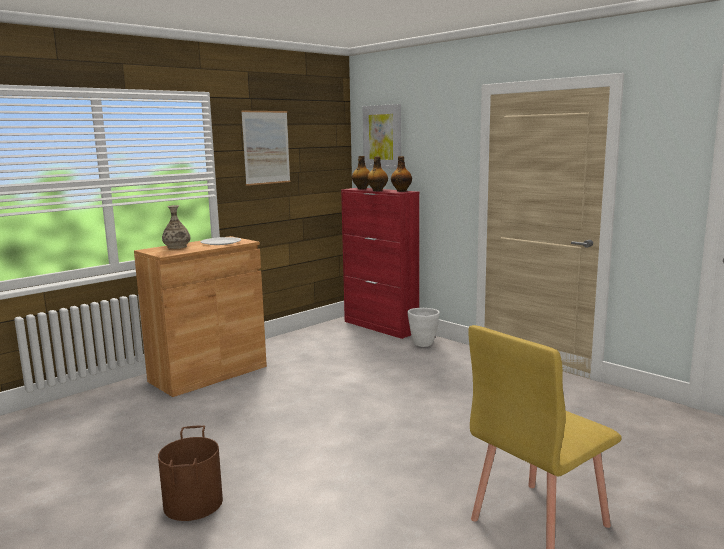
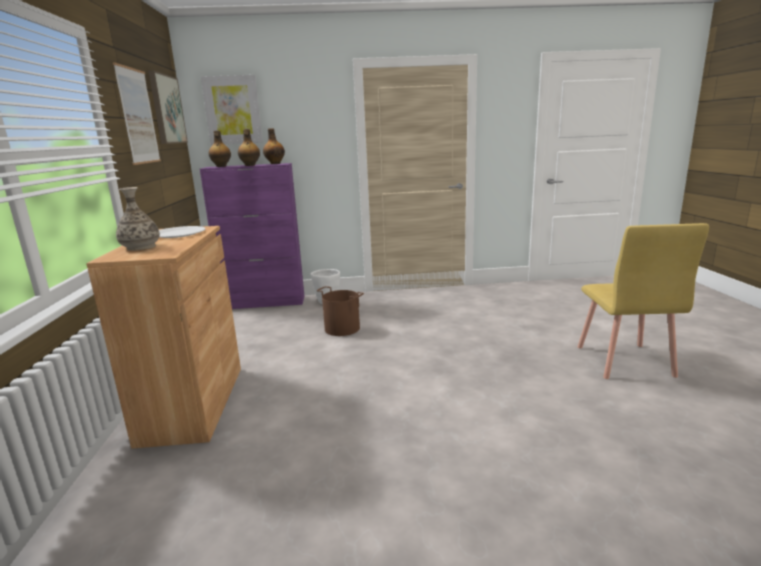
camera: 50 degrees left, 5 degrees up
(192, 503) = (473, 497): brown bucket -> brown bucket (342, 329)
(318, 137) = (167, 109): none -> picture
(380, 327) = (264, 302): red cabinet -> purple cabinet

